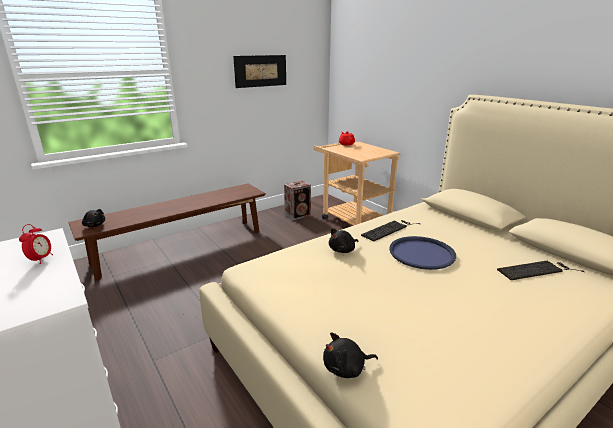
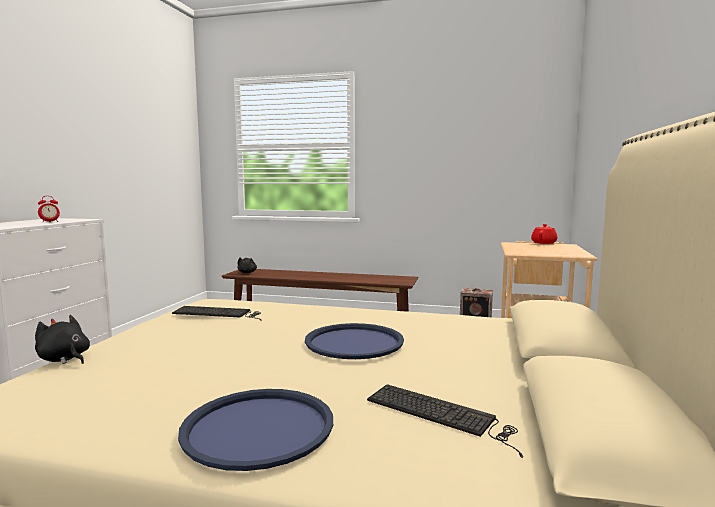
camera: 50 degrees right, 15 degrees down
(260, 71) = (458, 146): picture -> none
(343, 250) = (298, 315): black plush toy -> none
(389, 229) = (392, 320): keyboard -> keyboard (219, 313)
(530, 318) = (258, 428): none -> blue tray

